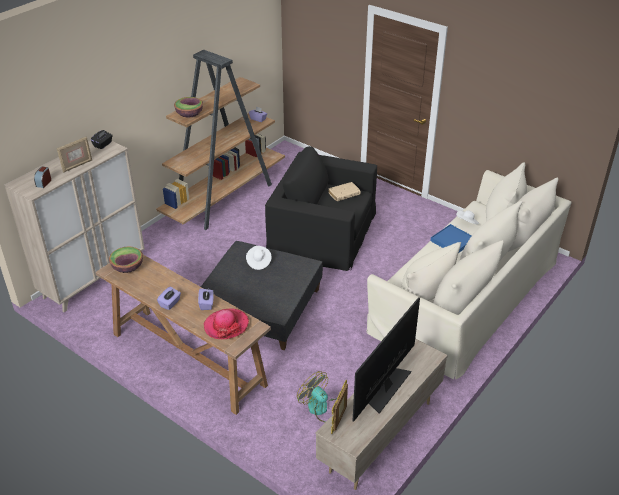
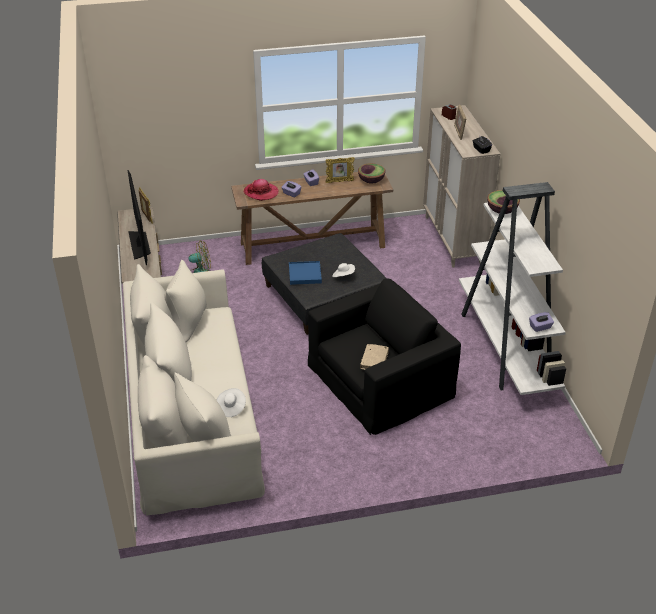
camera: 130 degrees right, 0 degrees up
(150, 286) = (339, 181): none -> picture frame
(225, 198) = (505, 348): brown bookcase -> white bookcase
(452, 241) = (222, 379): blue tray -> blue tray (305, 274)

